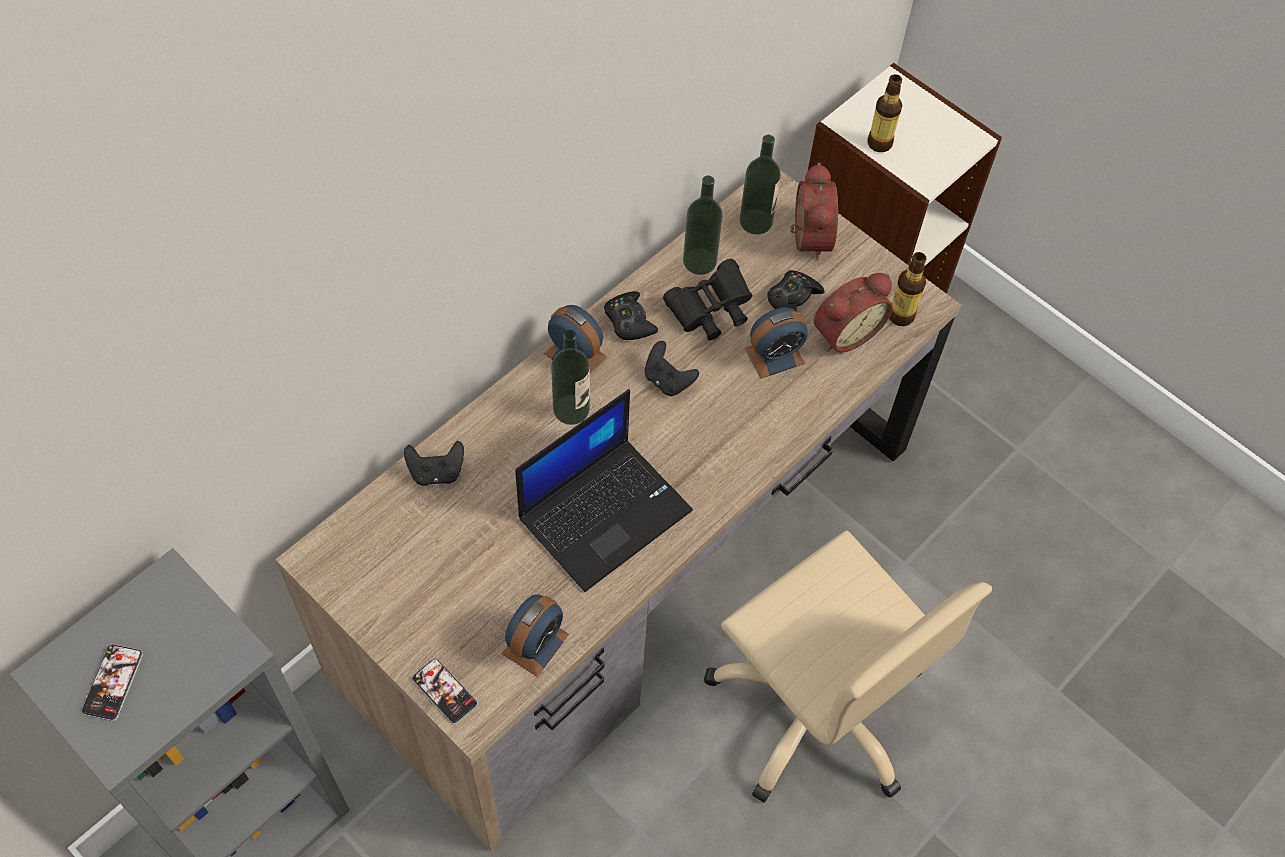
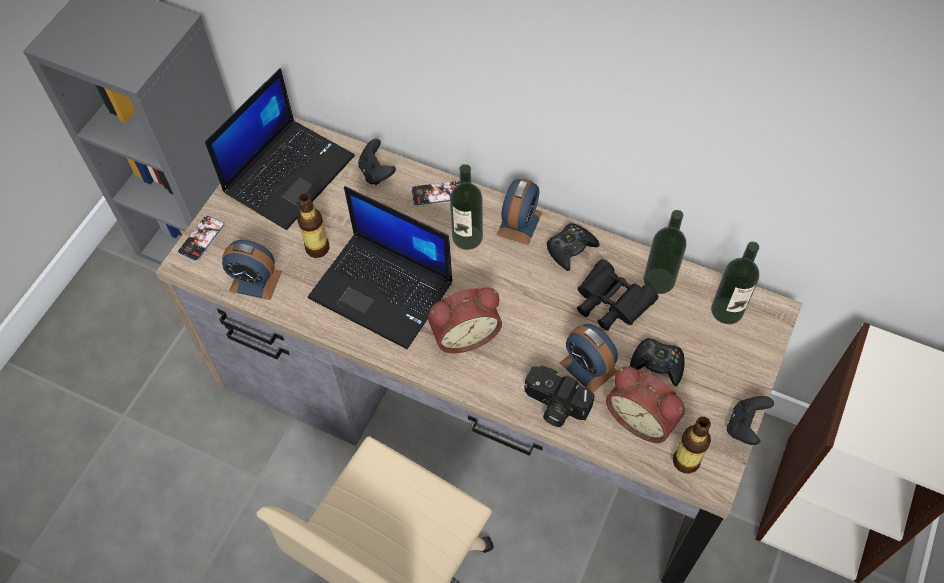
camera: 75 degrees right, 0 degrees up
(113, 683) = (95, 24): phone -> phone (437, 194)
(389, 567) = (289, 172): none -> laptop
(667, 380) = (525, 294): black game controller -> black game controller (745, 426)
(806, 238) = (732, 356): alarm clock -> alarm clock (464, 333)
(806, 400) = (554, 405): none -> camera
(879, 143) = (875, 383): bottle -> bottle (317, 248)

